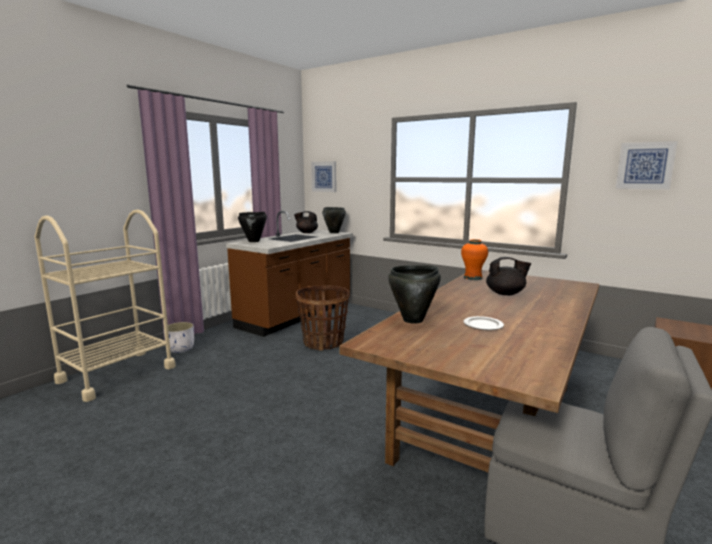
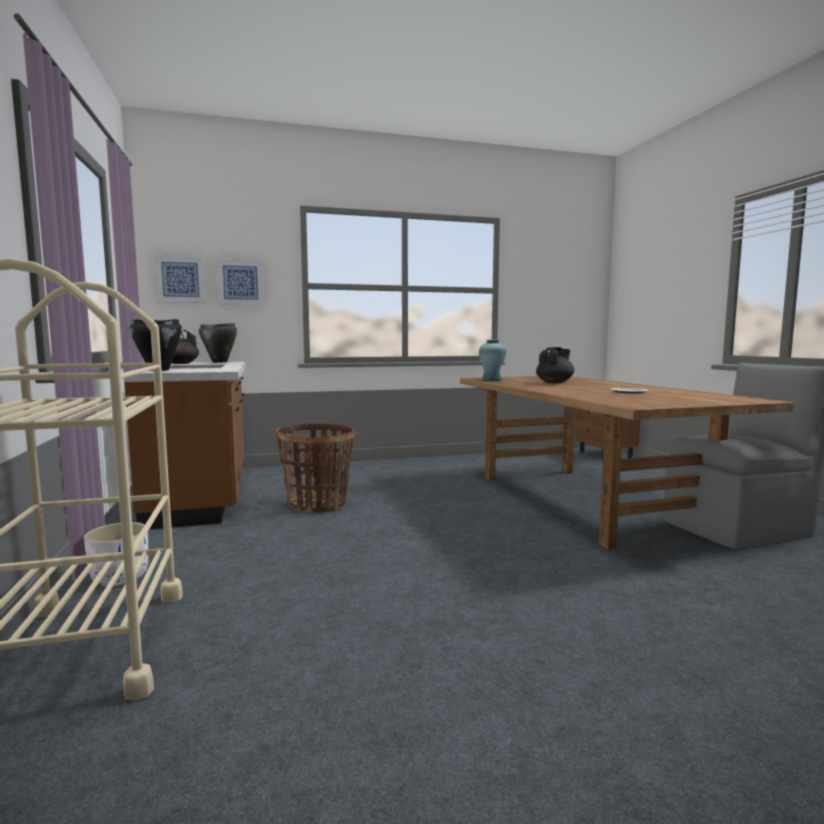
camera: 50 degrees left, 5 degrees down
(413, 320) = (591, 396): black cooking pot -> none
(473, 278) = (491, 380): orange vase -> turquoise vase
(645, 166) = (551, 279): picture -> picture (240, 282)

